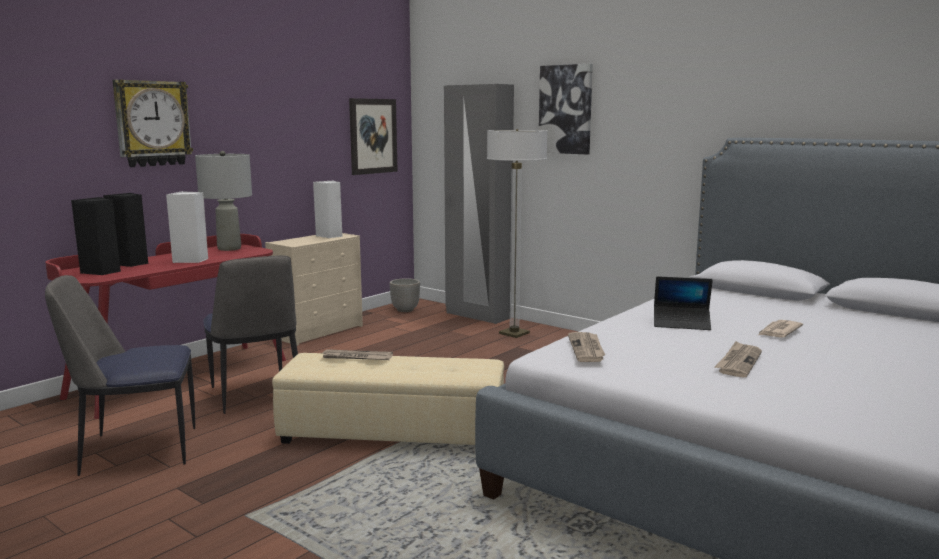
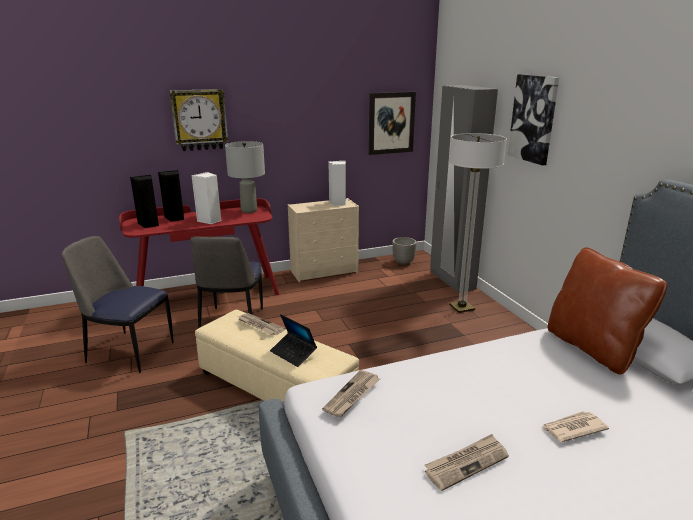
camera: 30 degrees right, 10 degrees up
(681, 323) = (487, 383): laptop -> laptop (293, 353)
(723, 294) = (592, 348): none -> brown pillow

